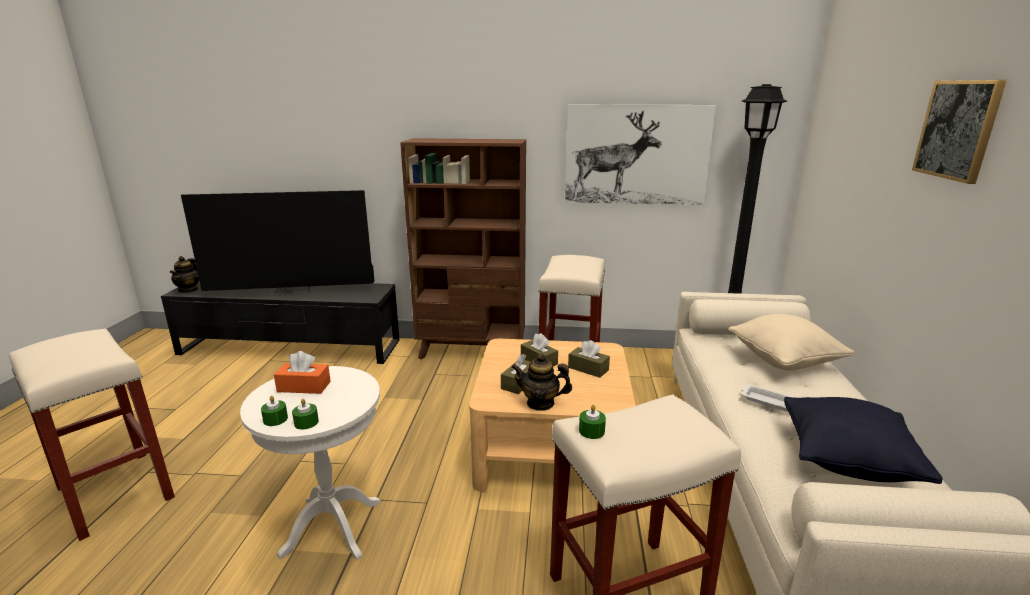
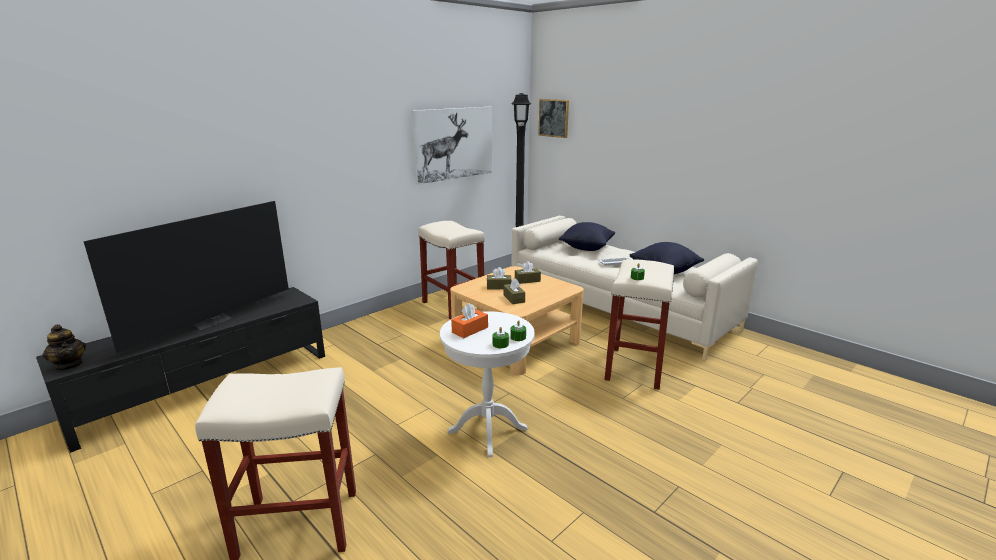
camera: 50 degrees left, 0 degrees up
(472, 351) = (375, 322): brown bookcase -> none
(540, 403) = (542, 301): teapot -> none
(784, 361) = (586, 248): beige pillow -> black pillow
(957, 129) = (650, 116): picture -> picture (554, 118)

